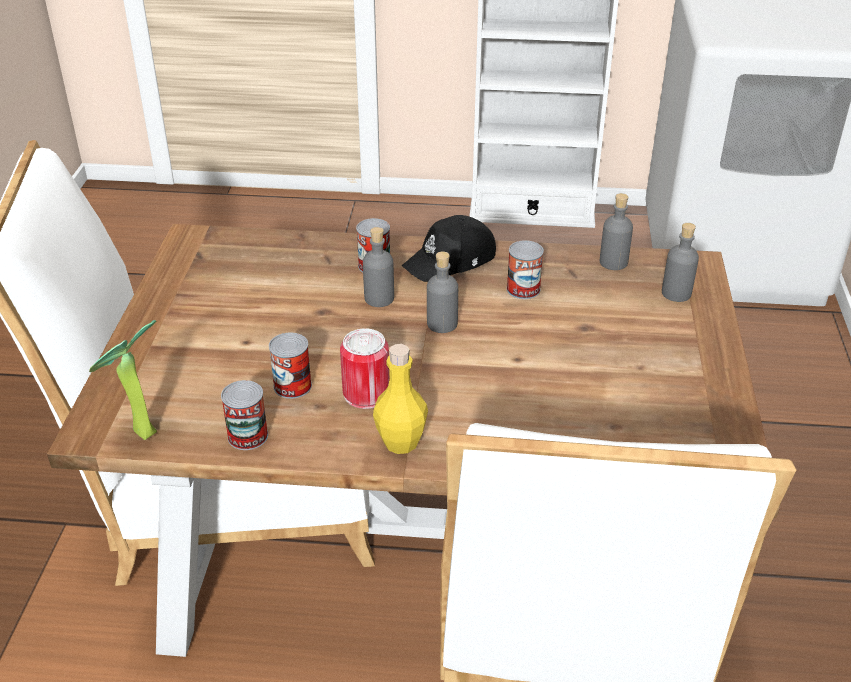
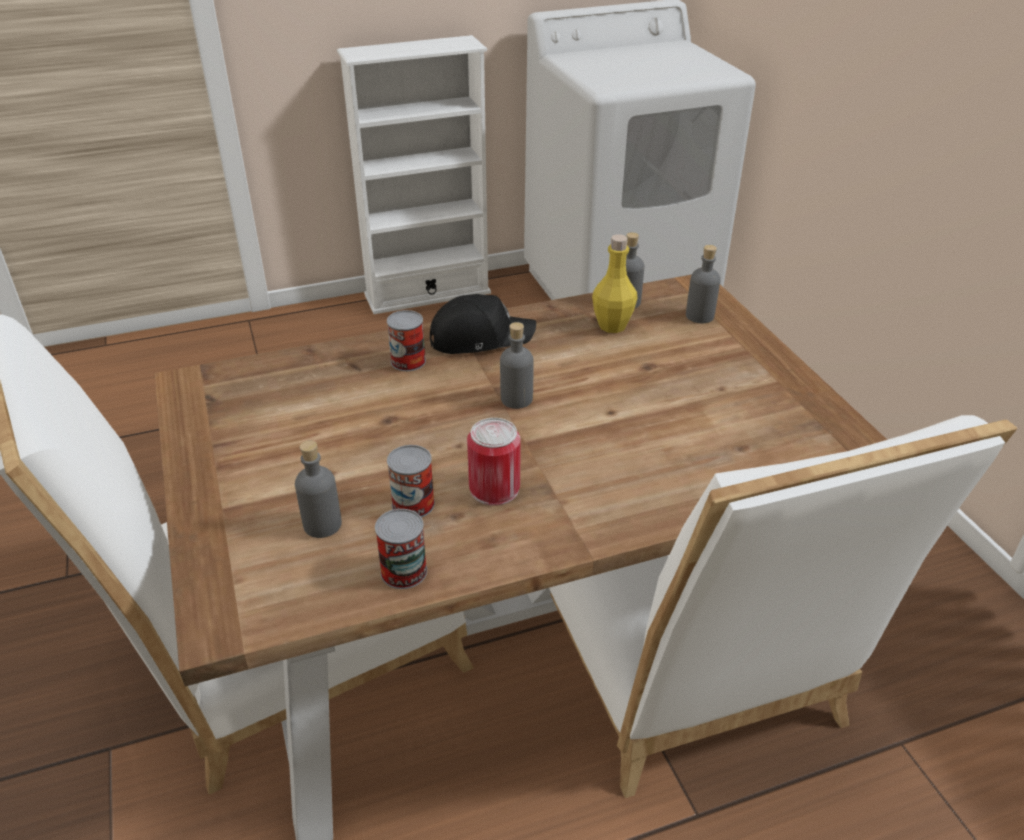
camera: 25 degrees left, 0 degrees up
(139, 434) = (278, 610): potted plant -> none
(379, 298) = (436, 391): grey bottle -> grey bottle (322, 524)
(401, 442) = (565, 526): yellow bottle -> yellow bottle (612, 326)
(451, 261) = (480, 337): black cap -> black cap turned 135 degrees counterclockwise
(523, 289) = (566, 346): can -> none

